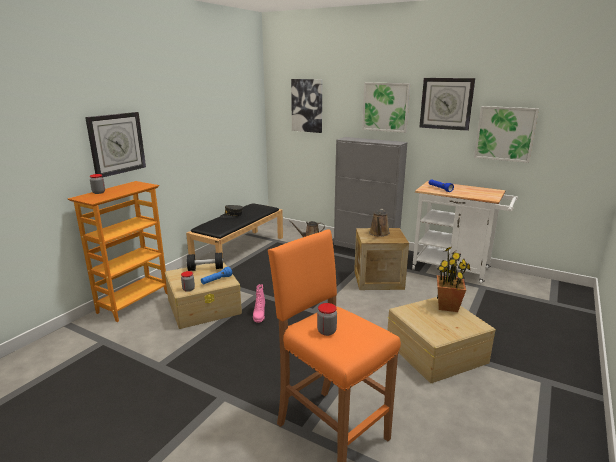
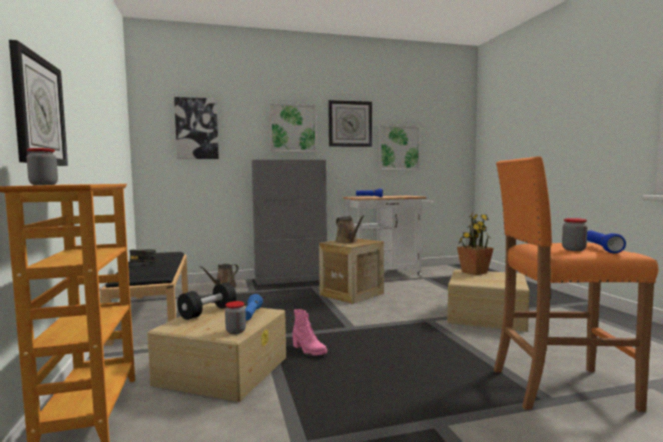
camera: 45 degrees left, 15 degrees down
(349, 341) = (601, 248): none -> blue flashlight

